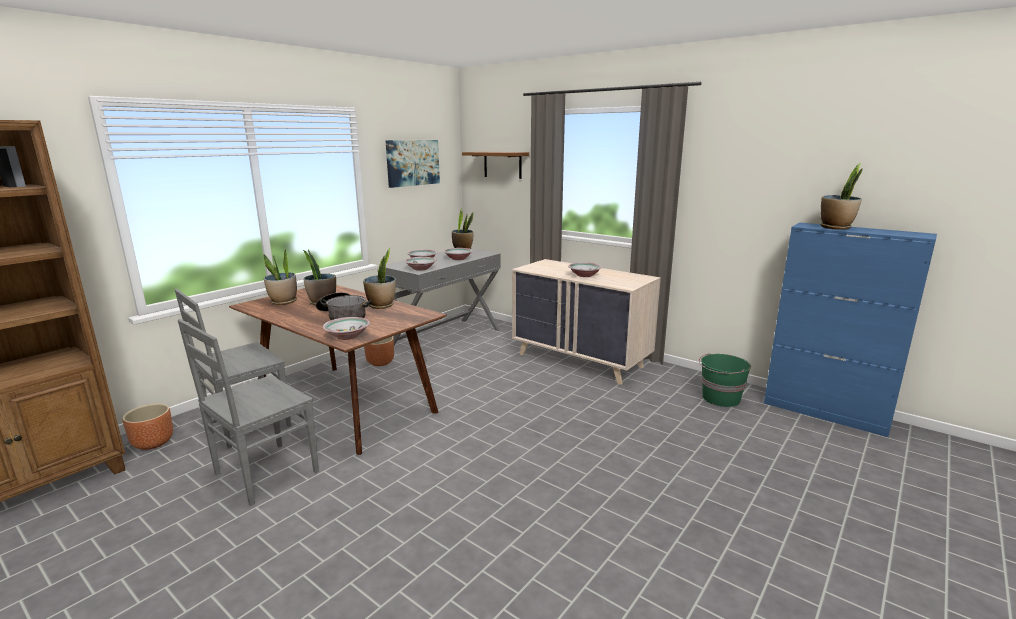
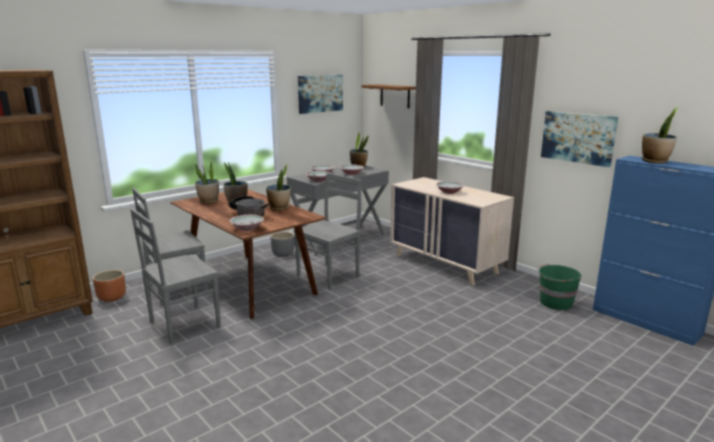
camera: 10 degrees right, 0 degrees up
(380, 362) = (283, 254): brown planter -> grey planter
(446, 386) = (329, 276): none -> grey chair
(735, 204) = (578, 137): none -> picture

